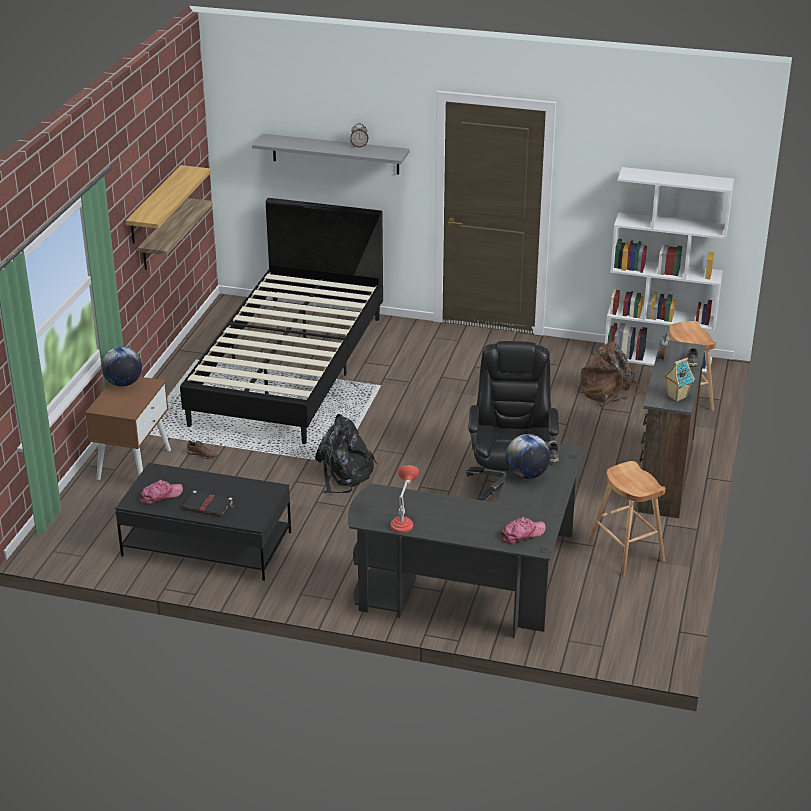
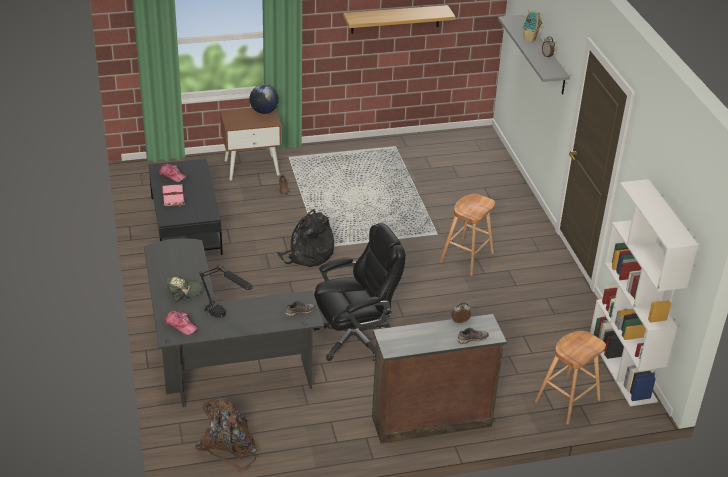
camera: 60 degrees right, 5 degrees up
(163, 235) = (403, 45): shelf -> none
(208, 506) = (173, 197): black book -> pink book
(289, 369) = (420, 187): black bed -> none
(403, 523) = (162, 267): red table lamp -> none
(461, 518) = (184, 291): none -> cap
(526, 475) = (262, 306): globe -> none
(530, 502) = (226, 318): none -> black table lamp
(609, 392) = (538, 353): brown backpack -> brown backpack (229, 446)
(626, 552) = (311, 424): brown stool -> brown stool (466, 258)
(676, 396) = (401, 344): toy house -> toy house (529, 39)

